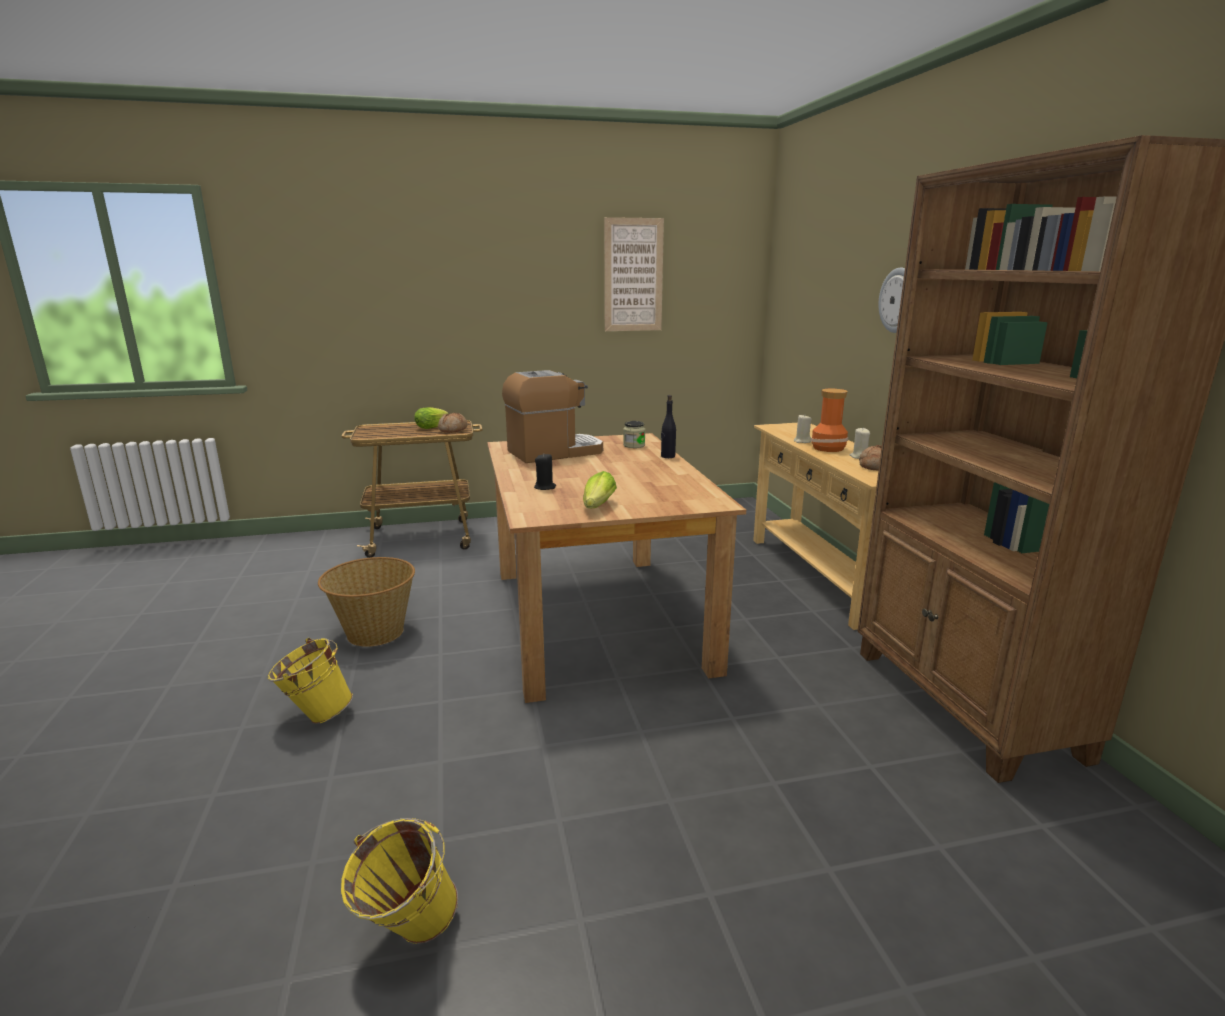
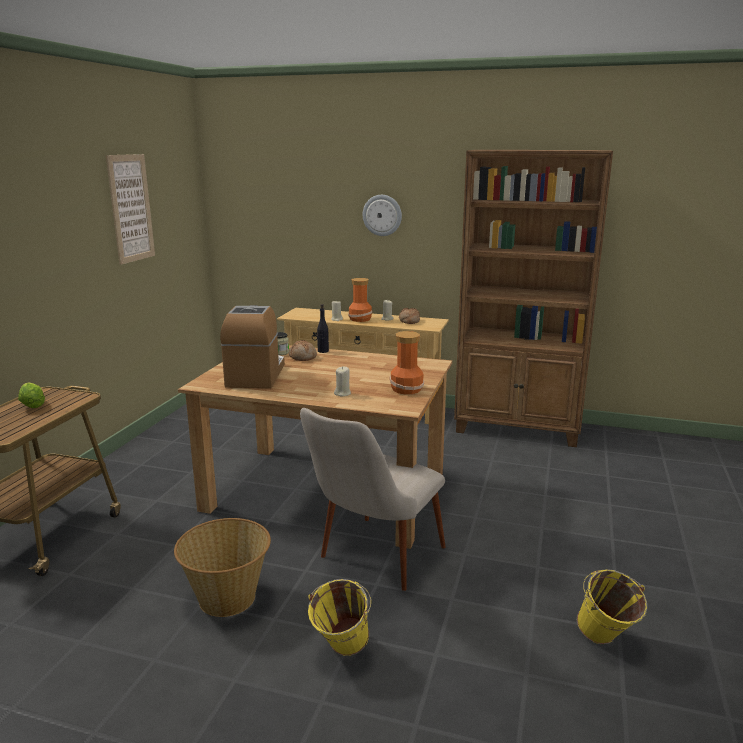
camera: 60 degrees left, 0 degrees up
(453, 430) = (72, 397): bread -> bread (303, 357)
(479, 686) = (372, 562): none -> beige chair
(545, 487) = (342, 393): black candle -> beige candle
(597, 507) = (406, 389): lettuce -> vase

